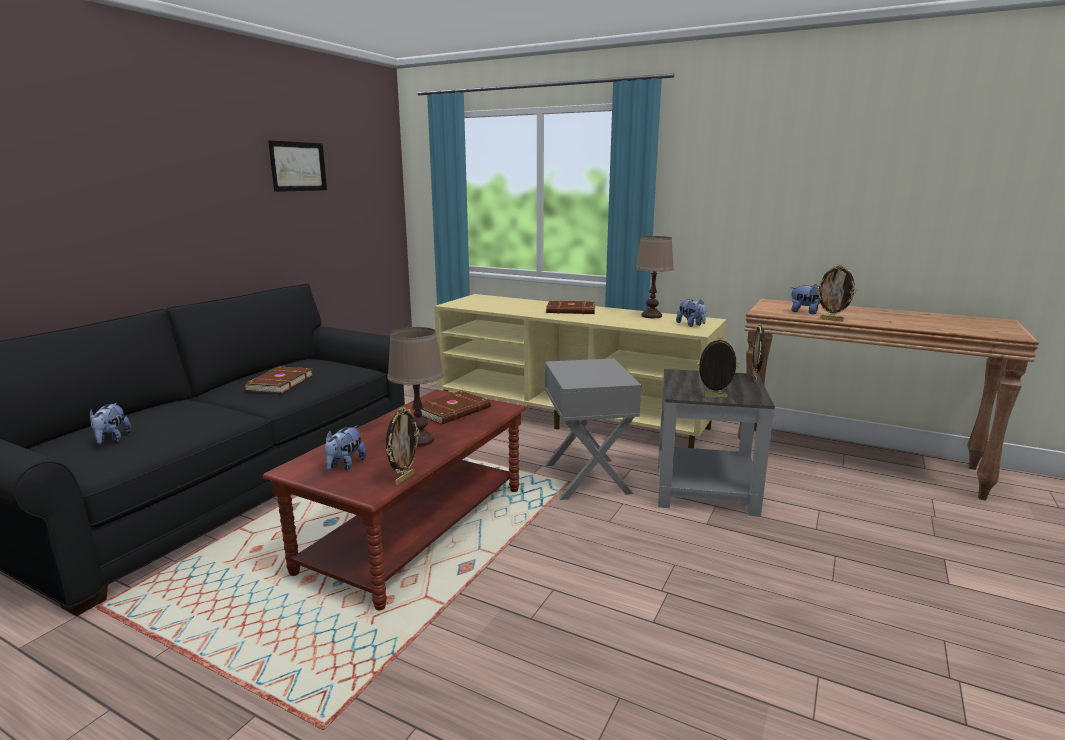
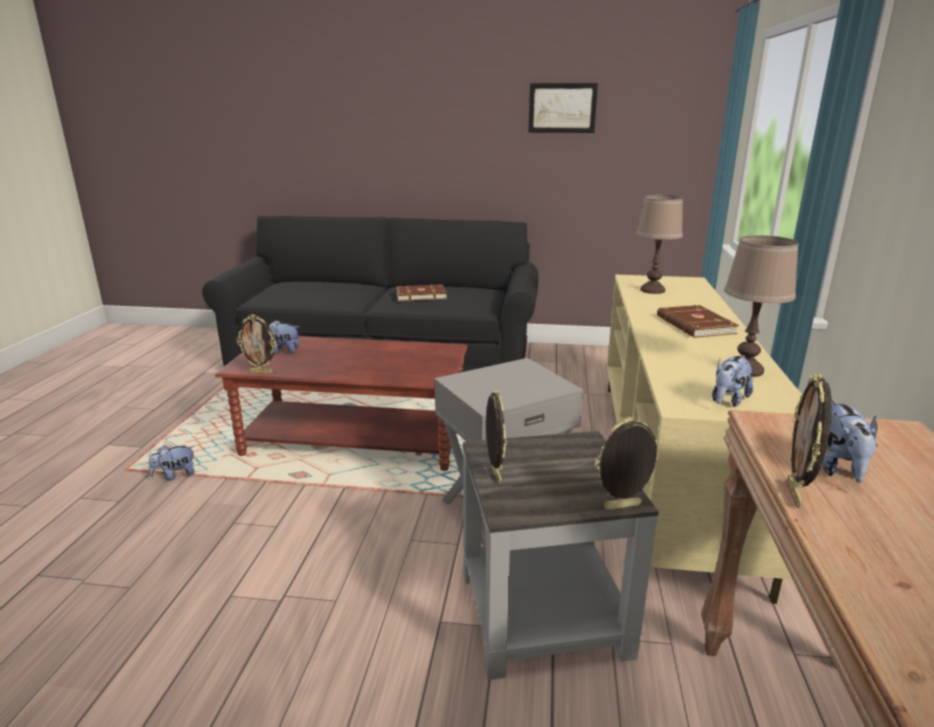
camera: 70 degrees right, 5 degrees up
(112, 440) = (293, 290): plush toy -> plush toy (175, 475)
(419, 440) = (336, 362): brown table lamp -> brown table lamp (652, 290)
(454, 411) = (413, 360): brown book -> none

